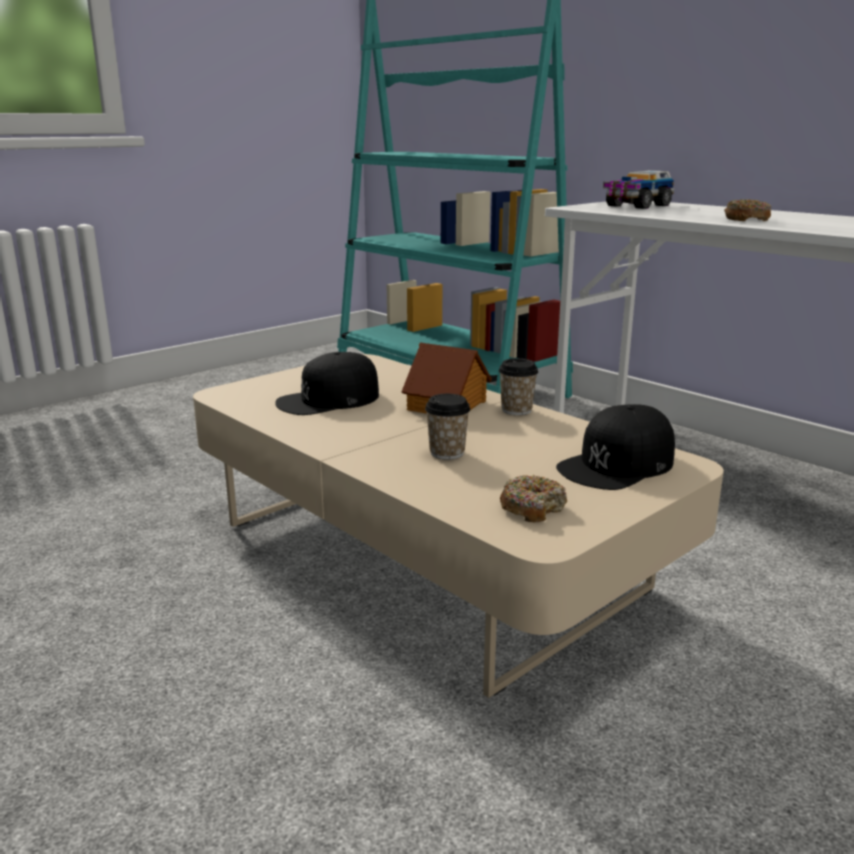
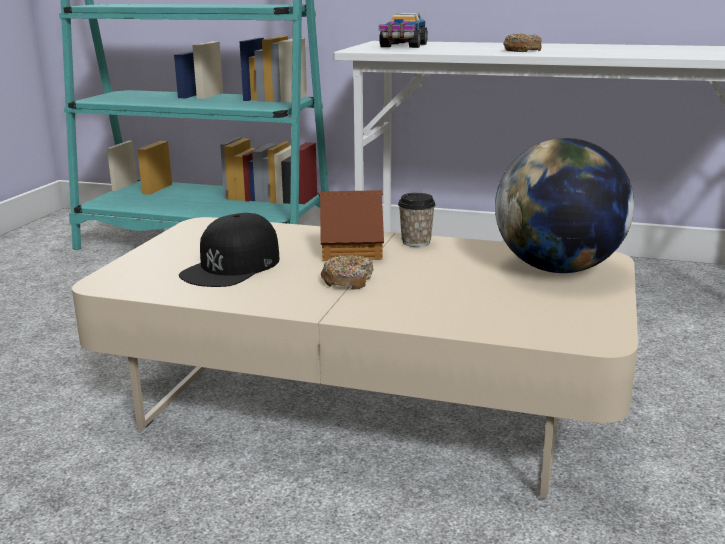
camera: 30 degrees left, 0 degrees up
(447, 453) = (418, 289): cup -> none
(532, 508) = (553, 317): donut -> donut (347, 280)
(617, 464) = (558, 268): black cap -> globe

